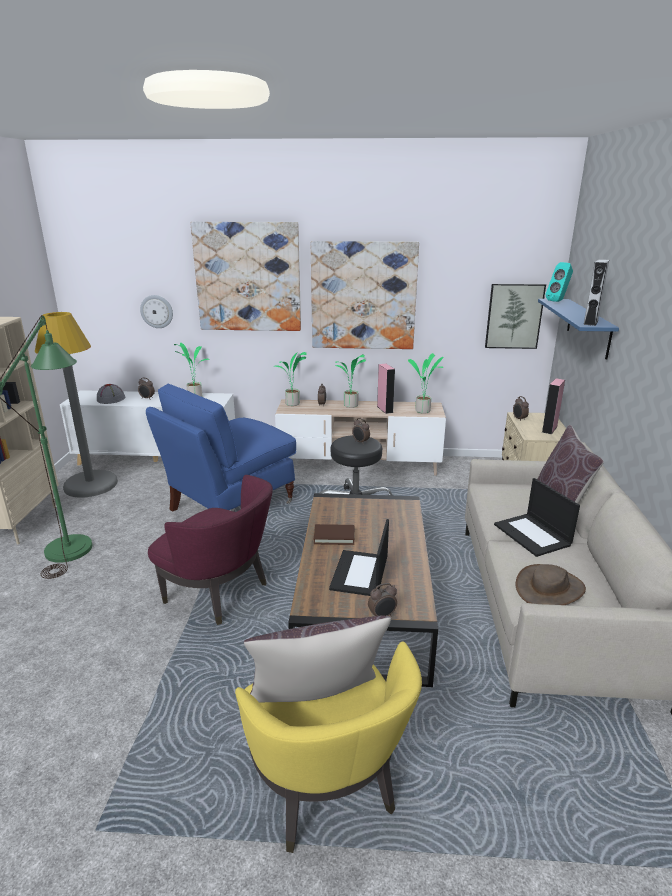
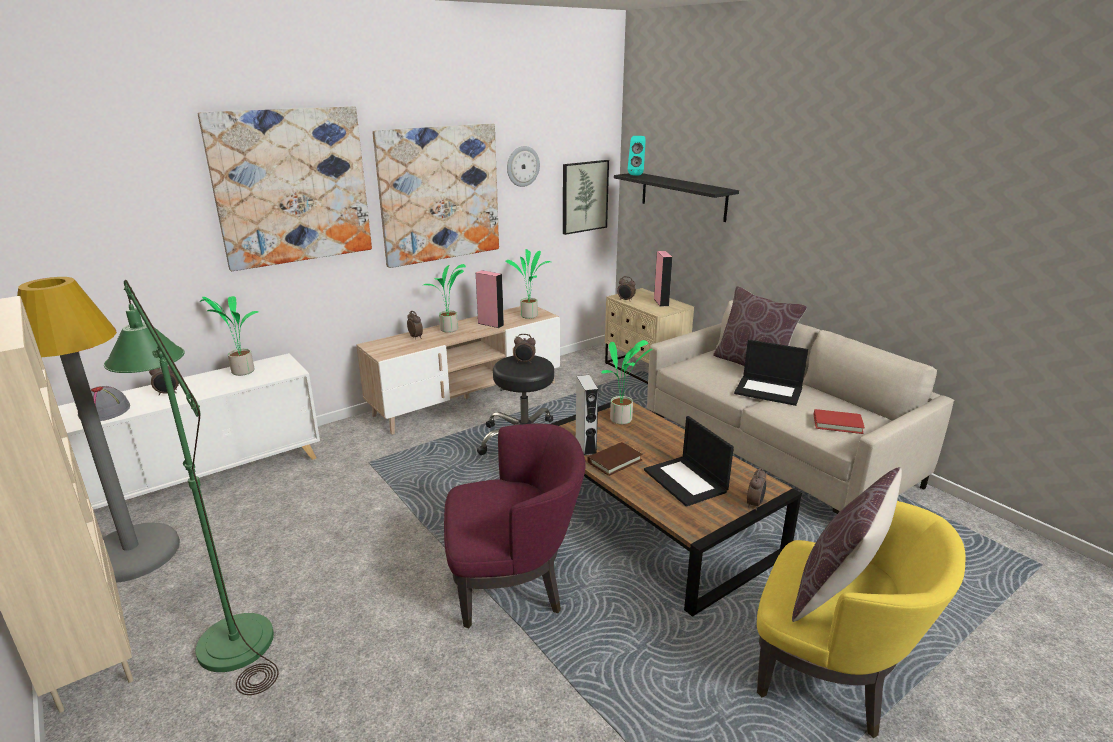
camera: 40 degrees left, 0 degrees up
(157, 311) = (150, 256): wall clock -> wall clock (522, 166)
(230, 507) = (388, 495): blue armchair -> none
(292, 404) = (381, 346): potted plant -> potted plant (622, 420)
(549, 588) = (837, 424): brown hat -> red book
(588, 327) = (683, 196): blue shelf -> black shelf
(590, 322) = (711, 189): grey speaker -> grey speaker (585, 446)

